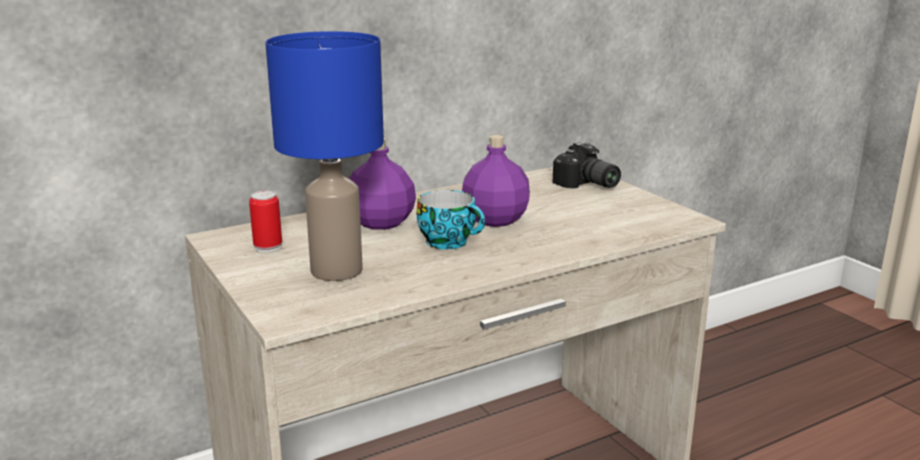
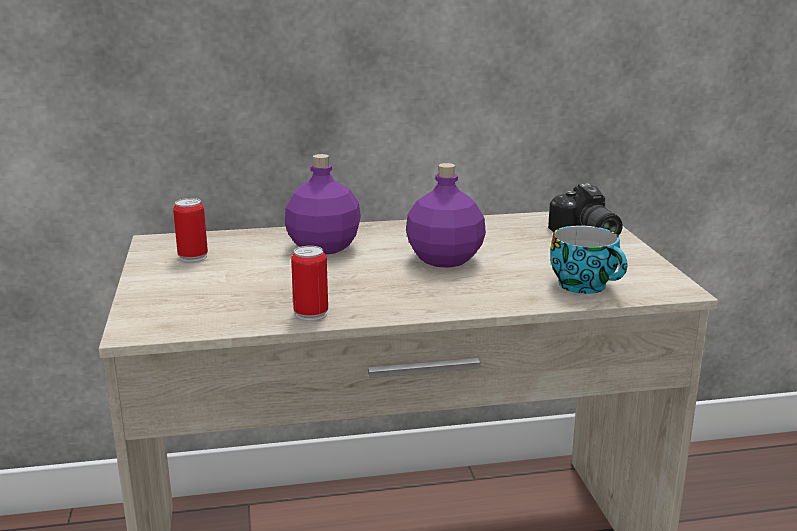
camera: 20 degrees right, 0 degrees up
(337, 270) = (234, 289): blue table lamp -> none
(428, 280) = (311, 314): none -> can
(450, 242) = (373, 276): cup -> cup (586, 285)

